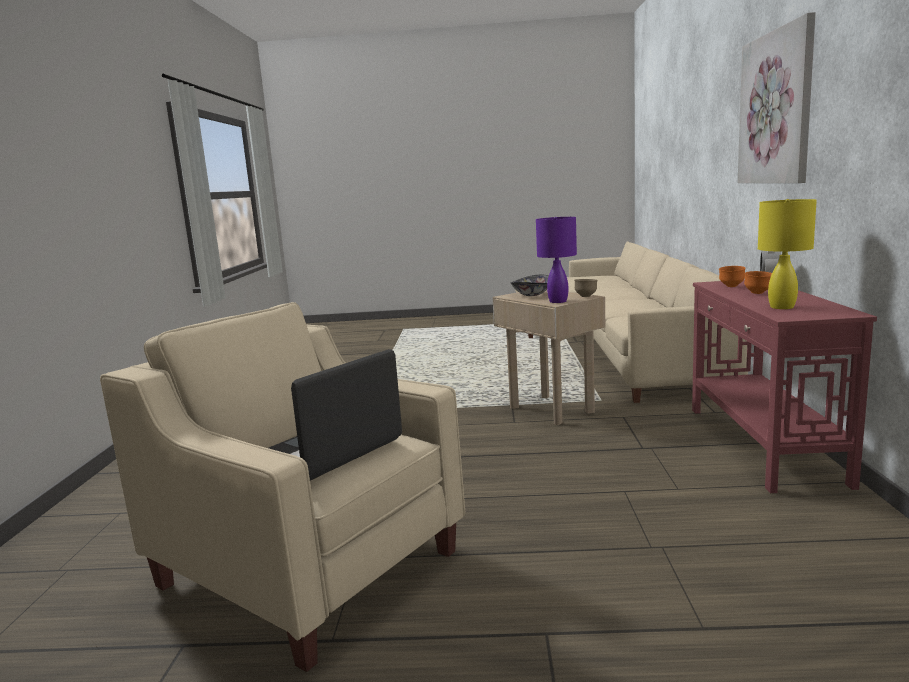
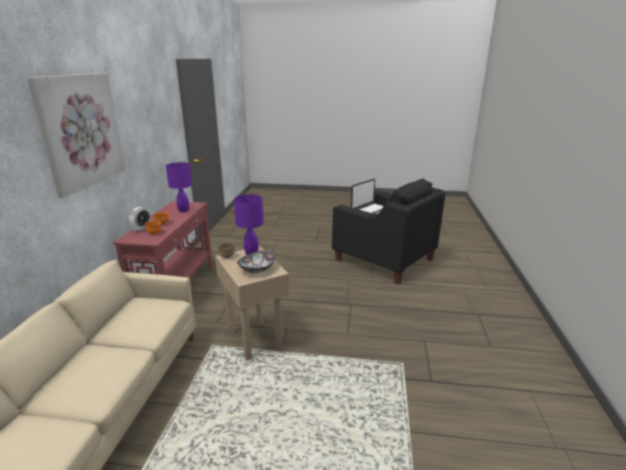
camera: 175 degrees left, 10 degrees up
(309, 568) = (383, 260): beige armchair -> black armchair
(781, 307) = (183, 210): yellow table lamp -> purple table lamp

